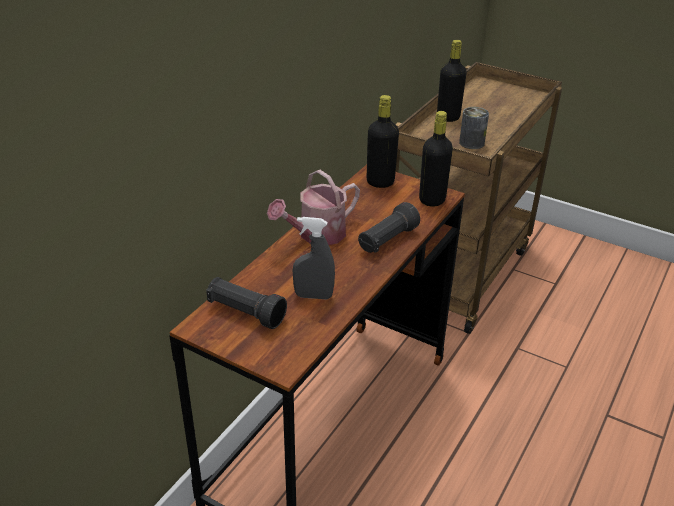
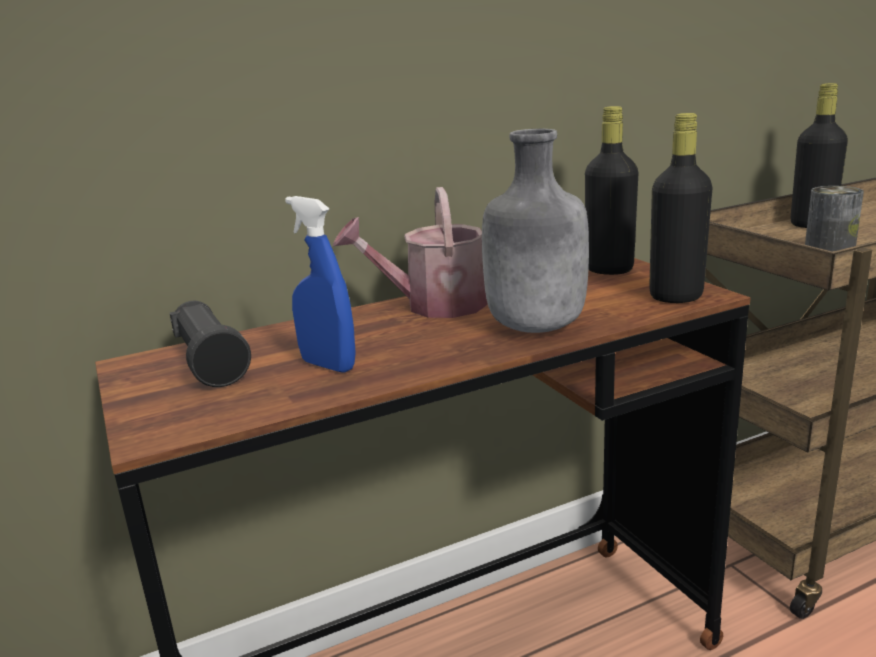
camera: 35 degrees right, 15 degrees down
(313, 296) = (328, 365): grey spray bottle -> blue spray bottle
(387, 240) = (535, 327): black flashlight -> grey bottle

